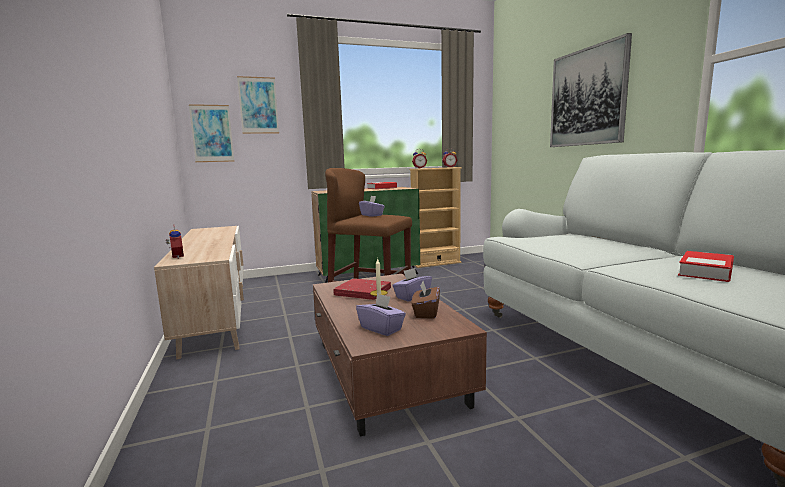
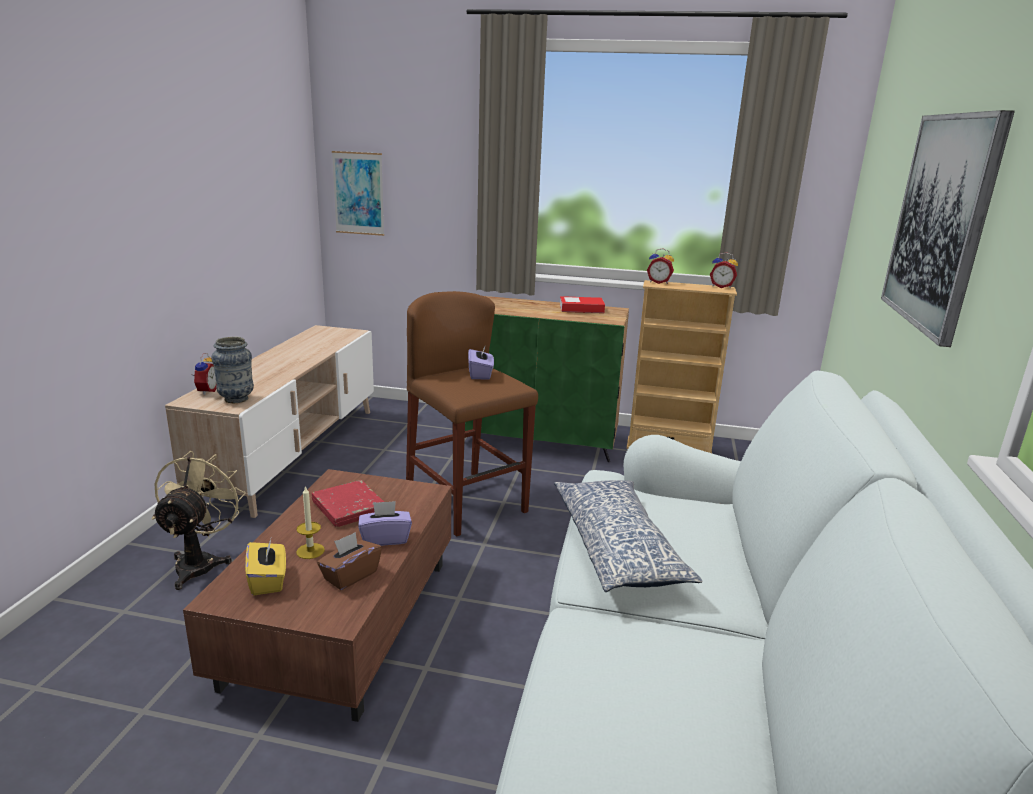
camera: 30 degrees right, 10 degrees up
(211, 255) = (236, 399): none -> vase
(233, 382) = (201, 562): none -> beige fan
(258, 105) = (421, 155): picture -> none
(381, 328) = (268, 580): purple tissue box -> yellow tissue box
(566, 248) = (618, 547): none -> pillow
(705, 271) = (641, 703): book -> none

